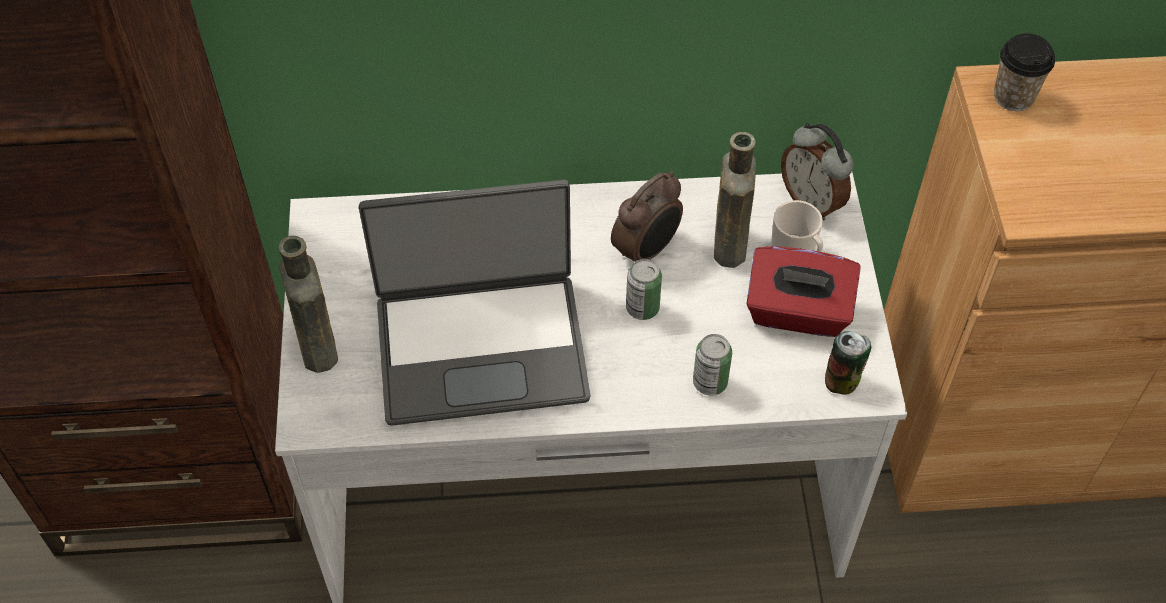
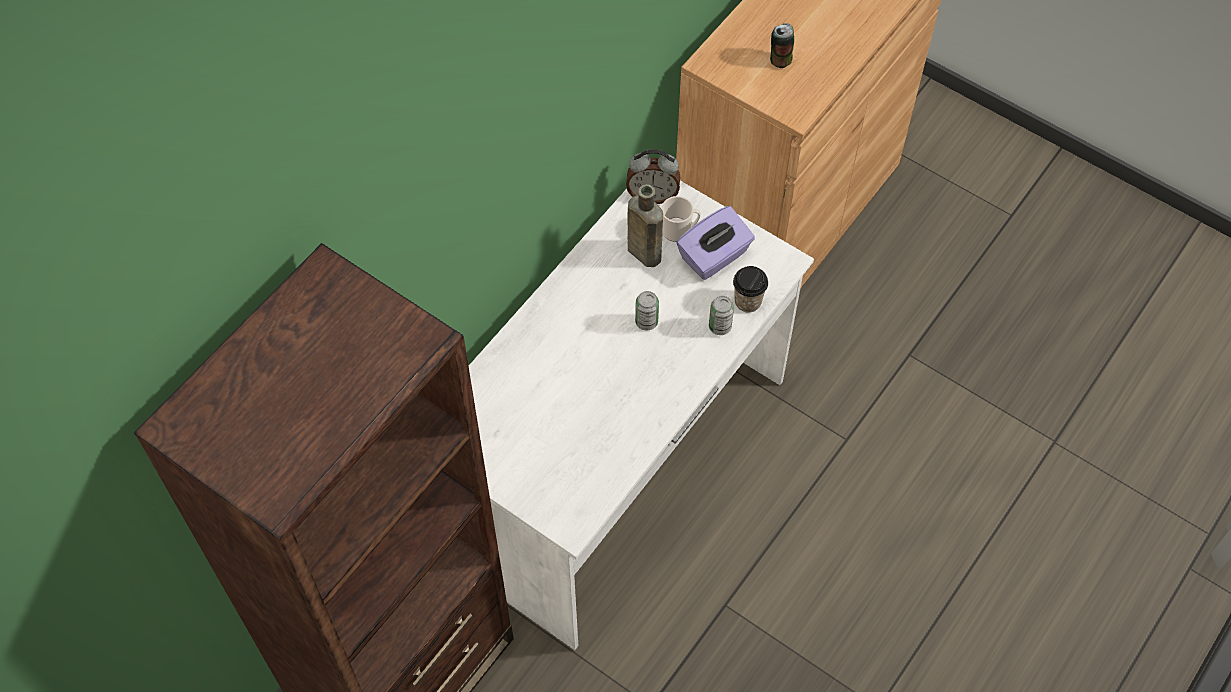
camera: 50 degrees left, 5 degrees up
(319, 351) = (529, 493): brown bottle -> none
(481, 346) = (600, 413): laptop -> none
(647, 251) = (612, 292): alarm clock -> none
(797, 313) = (714, 257): red tissue box -> purple tissue box
(842, 380) = (771, 269): can -> can (780, 59)
(1013, 97) = (724, 60): cup -> cup (748, 301)

